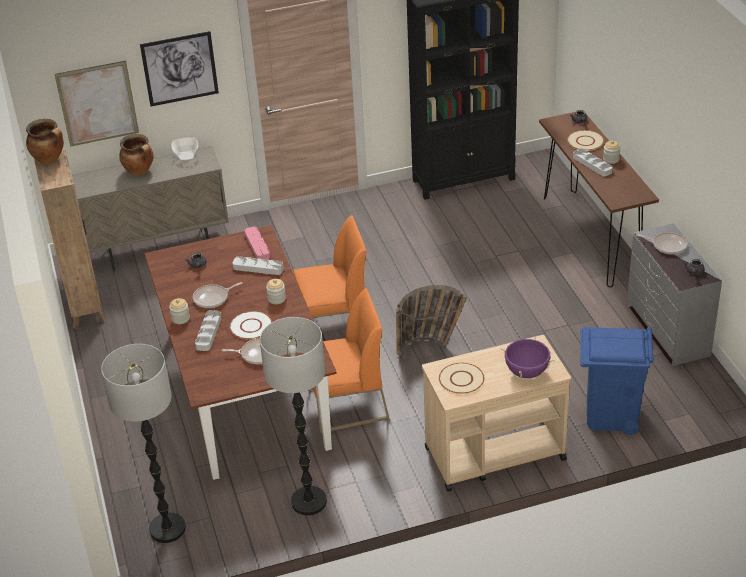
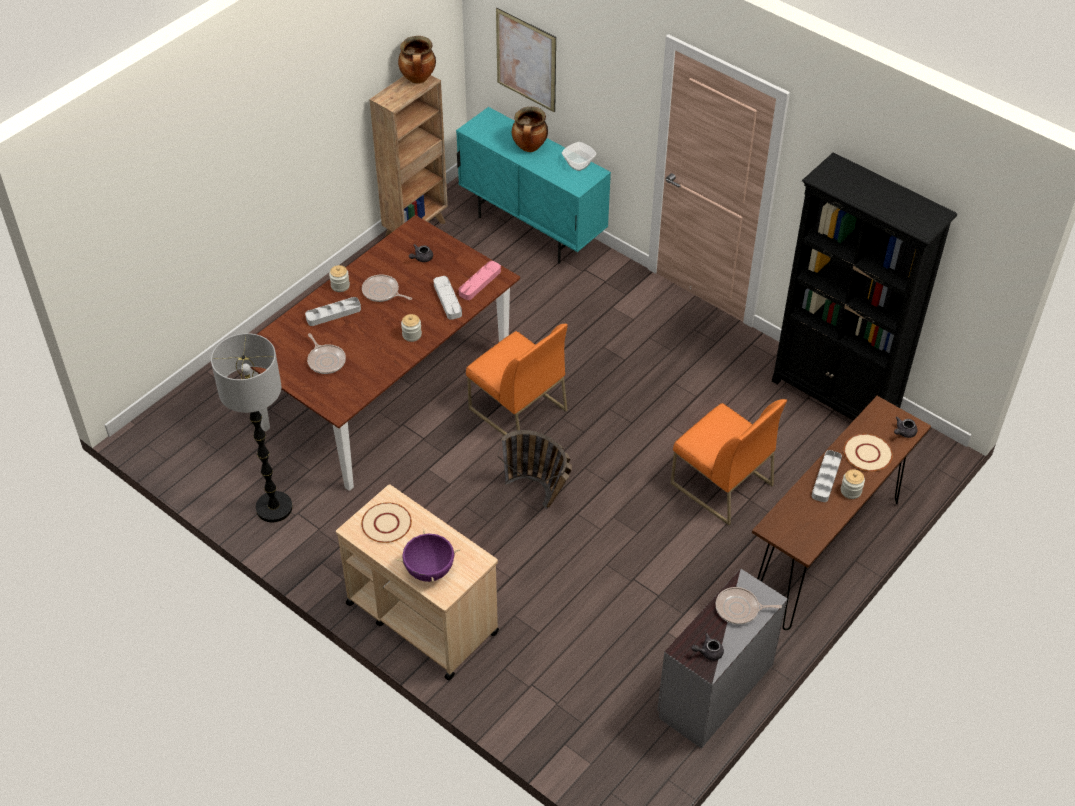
camera: 55 degrees right, 10 degrees up
(159, 249) = (532, 229): beige cabinet -> turquoise cabinet
(167, 529) = (187, 429): floor lamp -> none
(179, 68) = (600, 78): picture -> none
(250, 326) = (361, 337): white plate -> none
(347, 404) = (415, 473): orange chair -> orange chair (720, 484)
(611, 415) = (541, 692): blue trash can -> none
(667, 245) = (739, 609): frying pan -> frying pan turned 105 degrees clockwise

